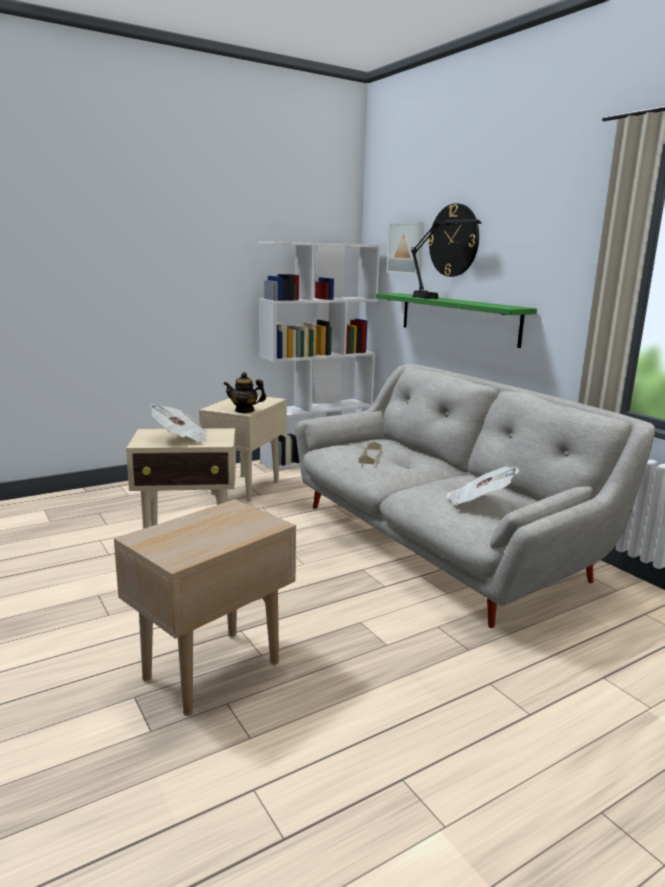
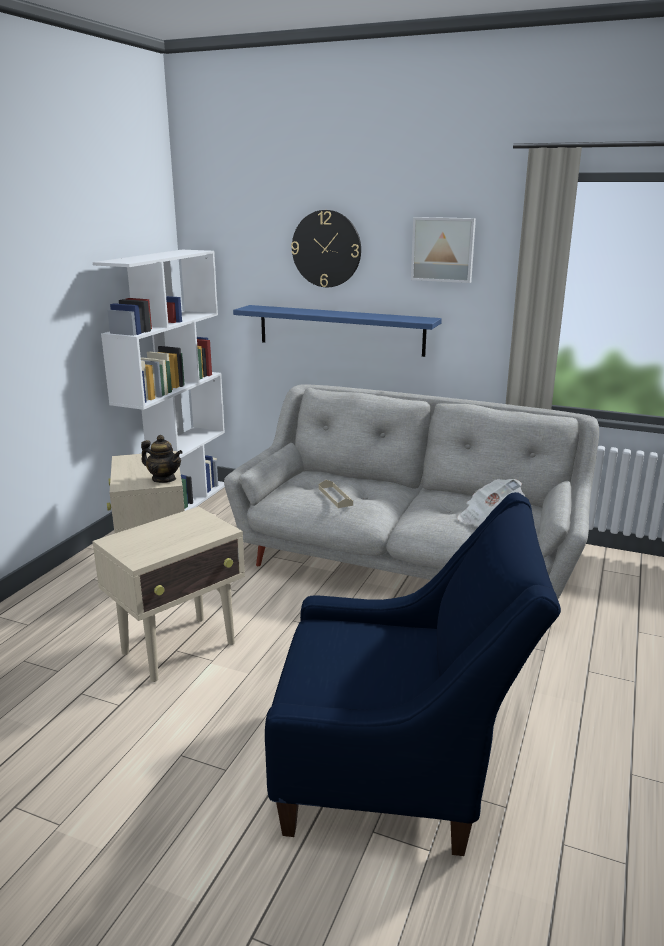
camera: 35 degrees left, 5 degrees up
(181, 439) = (170, 538): newspaper -> none
(210, 671) = (399, 771): beige side table -> blue armchair
(244, 410) = (164, 479): teapot -> teapot turned 120 degrees counterclockwise
(407, 248) = (256, 255): picture -> picture (443, 249)
(438, 299) = (323, 313): black table lamp -> none
(458, 318) = (340, 330): green shelf -> blue shelf

